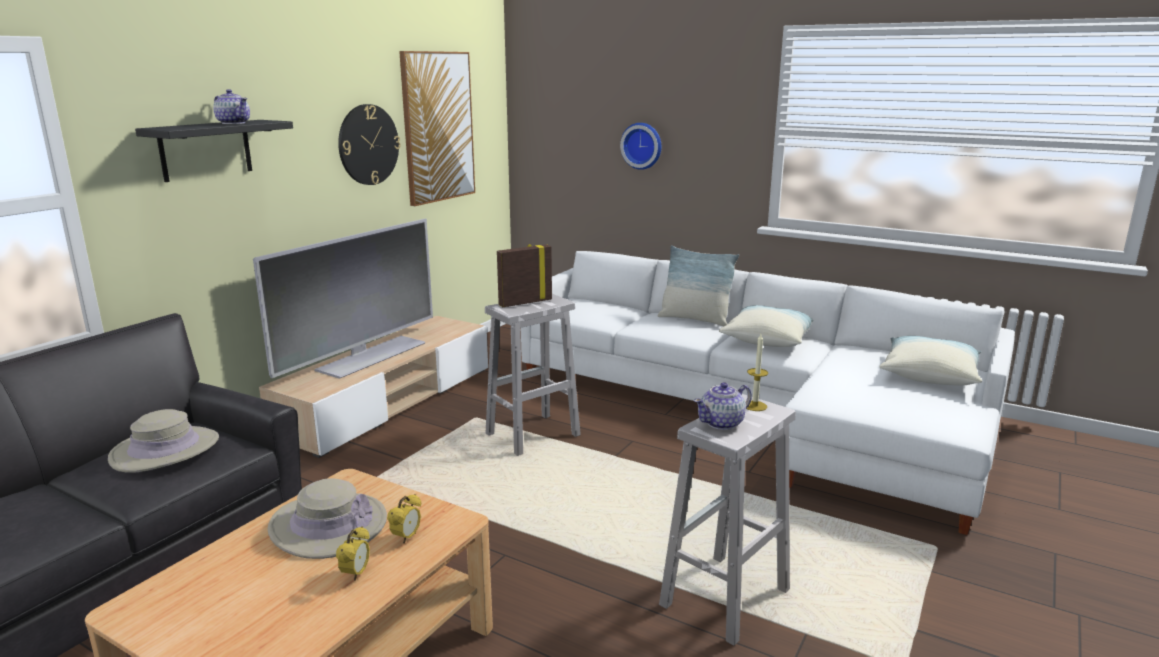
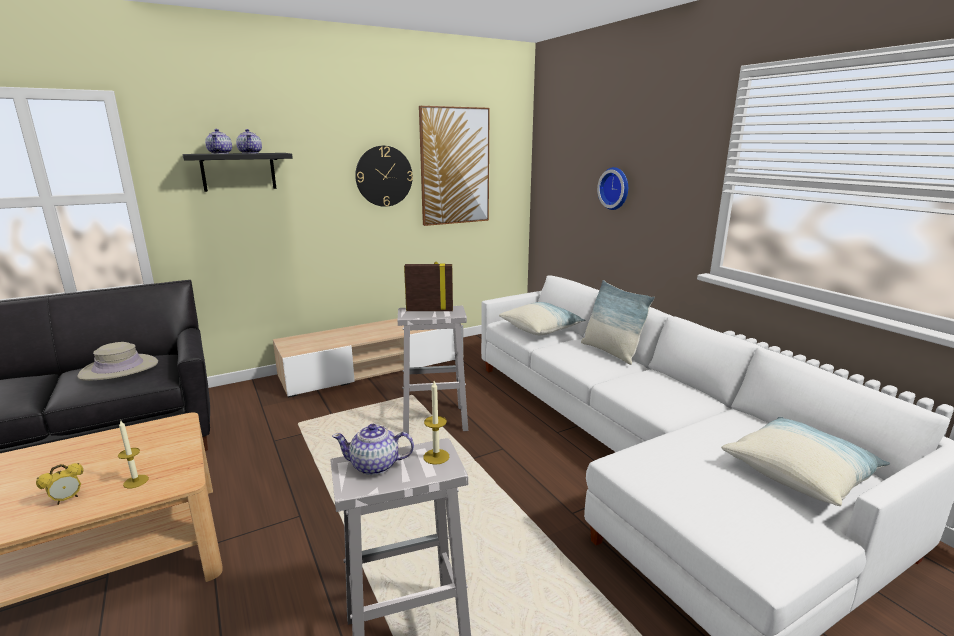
camera: 30 degrees right, 0 degrees up
(198, 125) = (220, 153): none -> teapot
(328, 525) = (117, 453): beige hat -> none
(370, 356) = (360, 332): television -> none
(406, 537) = (136, 481): alarm clock -> candle
(767, 339) = (656, 386): pillow -> pillow (541, 329)

